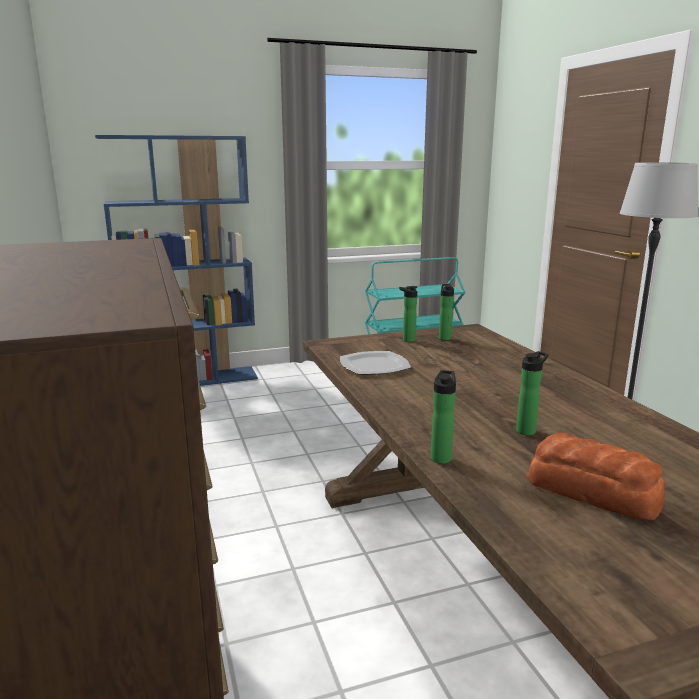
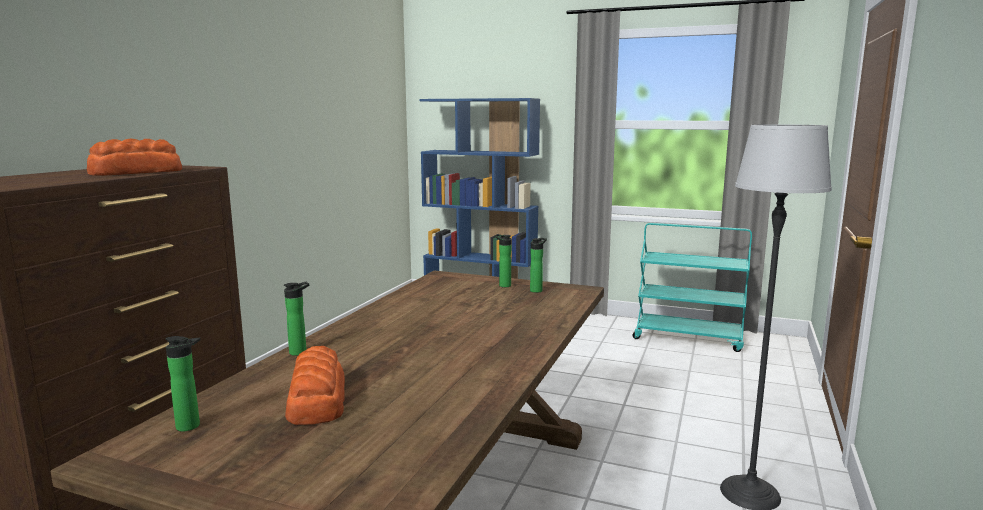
camera: 40 degrees right, 5 degrees down
(109, 258) = (135, 172): none -> bread
(374, 366) = (426, 295): plate -> none
(527, 430) = (394, 358): bottle -> bottle (191, 426)

